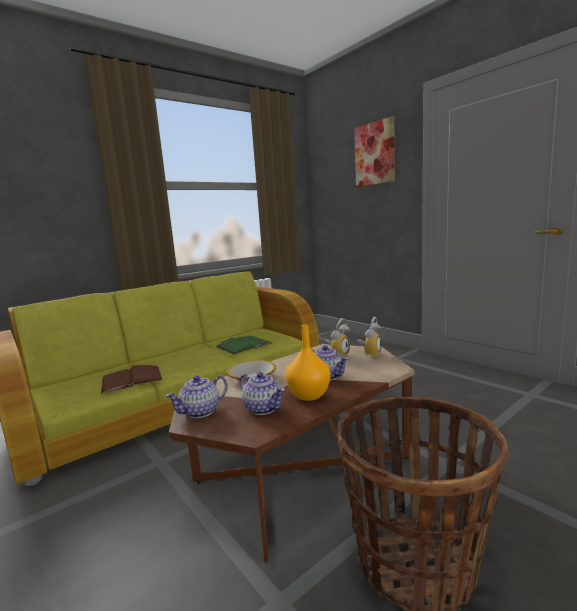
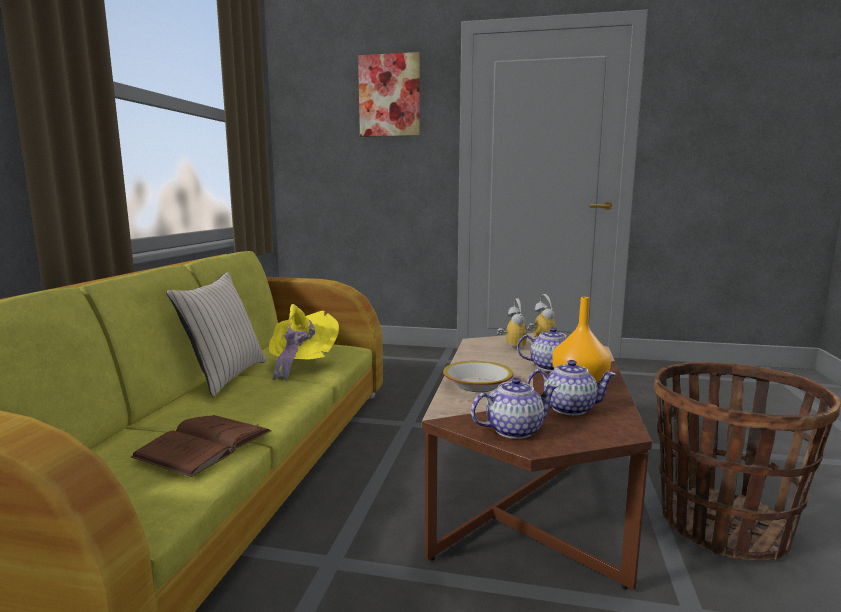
camera: 40 degrees left, 0 degrees up
(201, 412) = (513, 430): teapot -> teapot turned 120 degrees counterclockwise
(202, 345) = (225, 377): none -> beige pillow
(244, 345) = (301, 364): green book -> yellow hat

